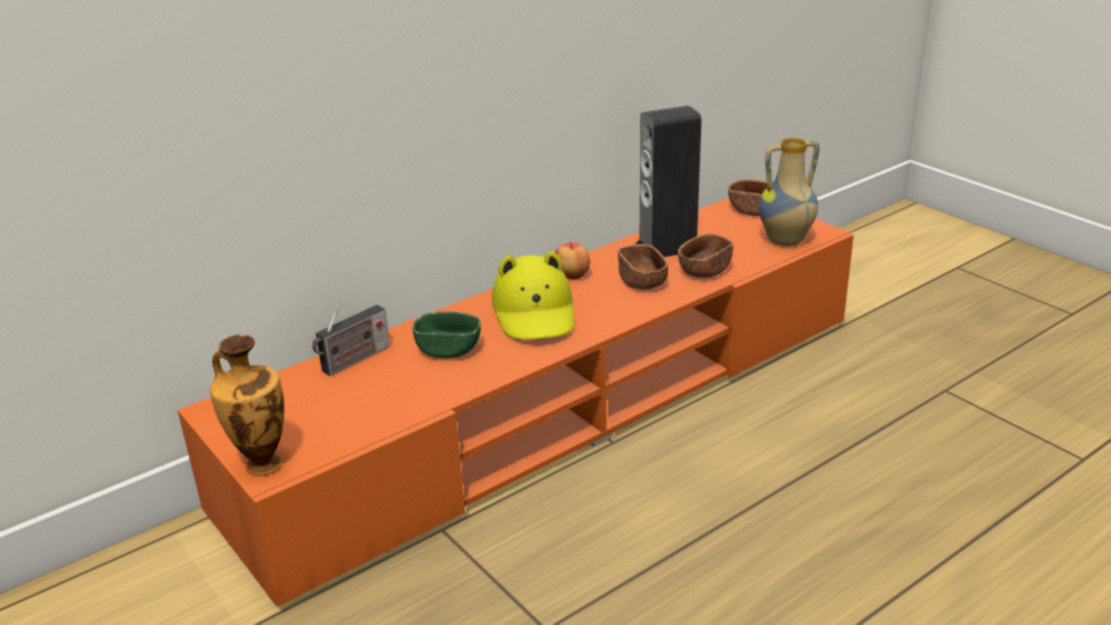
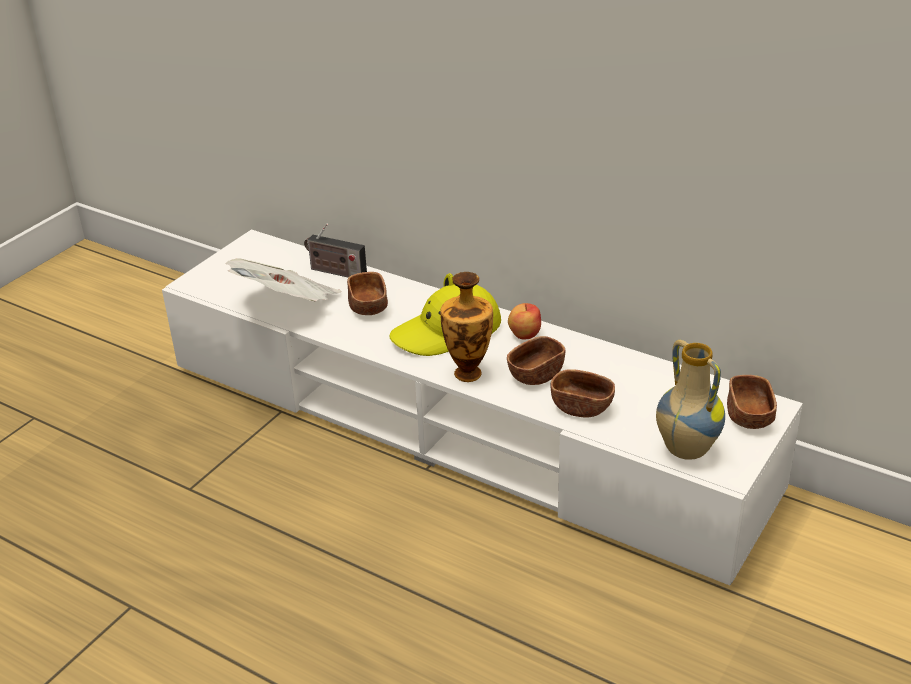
camera: 70 degrees right, 5 degrees up
(261, 464) = (200, 278): vase -> vase (468, 372)
(394, 402) = (288, 304): none -> newspaper
(448, 350) = (368, 307): green bowl -> brown bowl
(560, 409) = (460, 427): orange tv stand -> white tv stand
(667, 247) = (618, 375): speaker -> none

